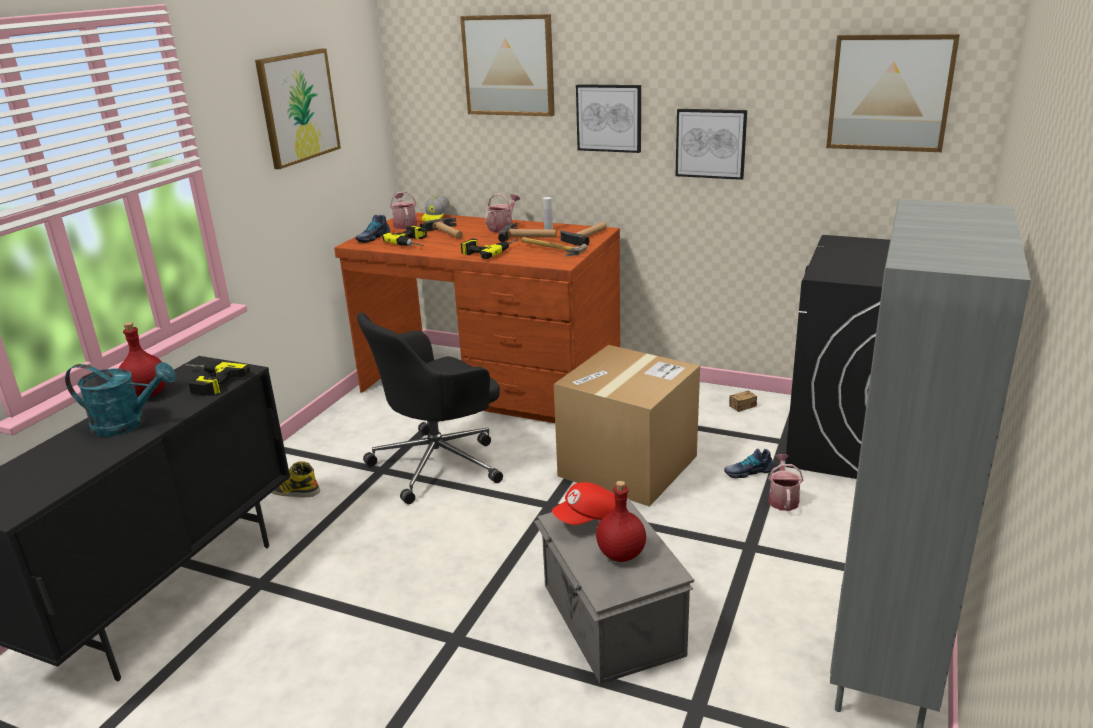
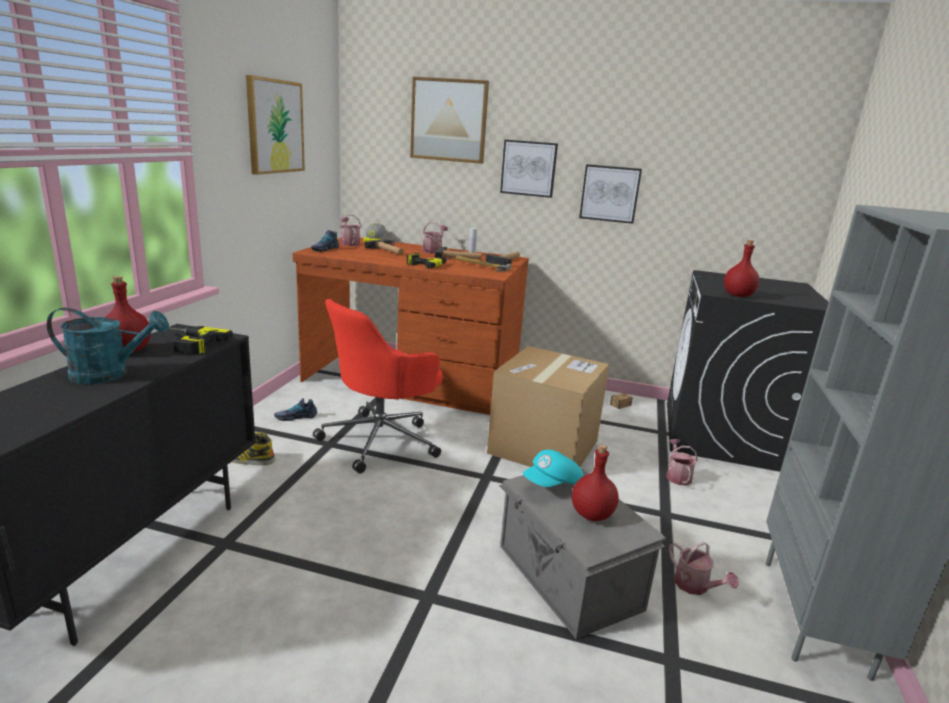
camera: 10 degrees left, 5 degrees down
(414, 242) = (362, 254): power drill -> none
(440, 463) = (381, 440): black office chair -> red office chair
(589, 520) = (553, 484): red cap -> turquoise cap
(748, 471) = (642, 454): shoe -> shoe (296, 416)
(754, 630) = (695, 586): none -> watering can
(850, 277) = (737, 295): none -> red bottle
(890, 93) = (755, 162): picture -> none

